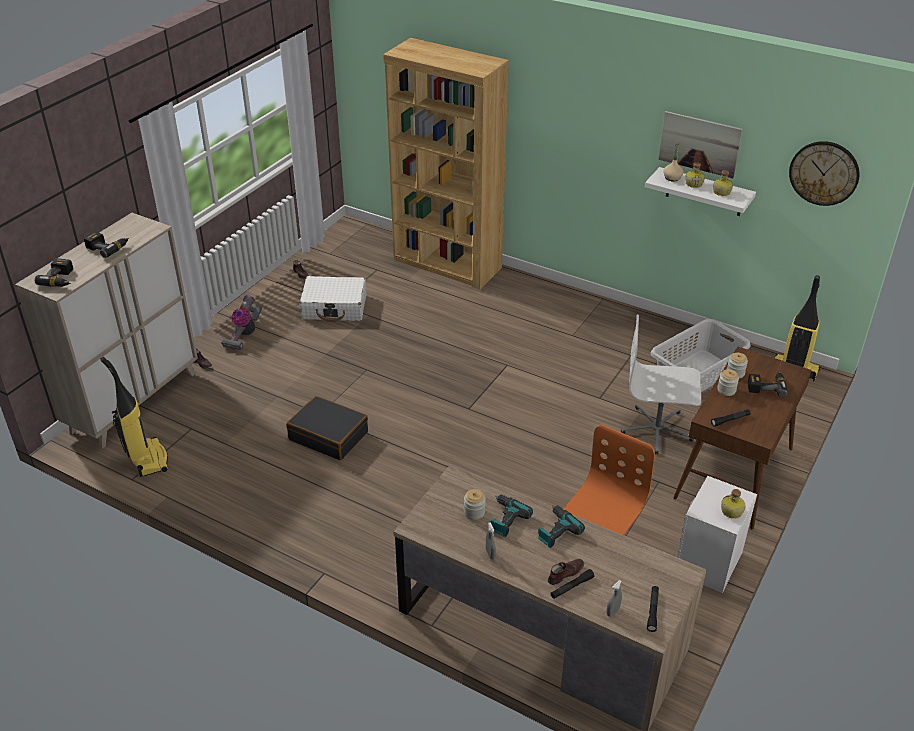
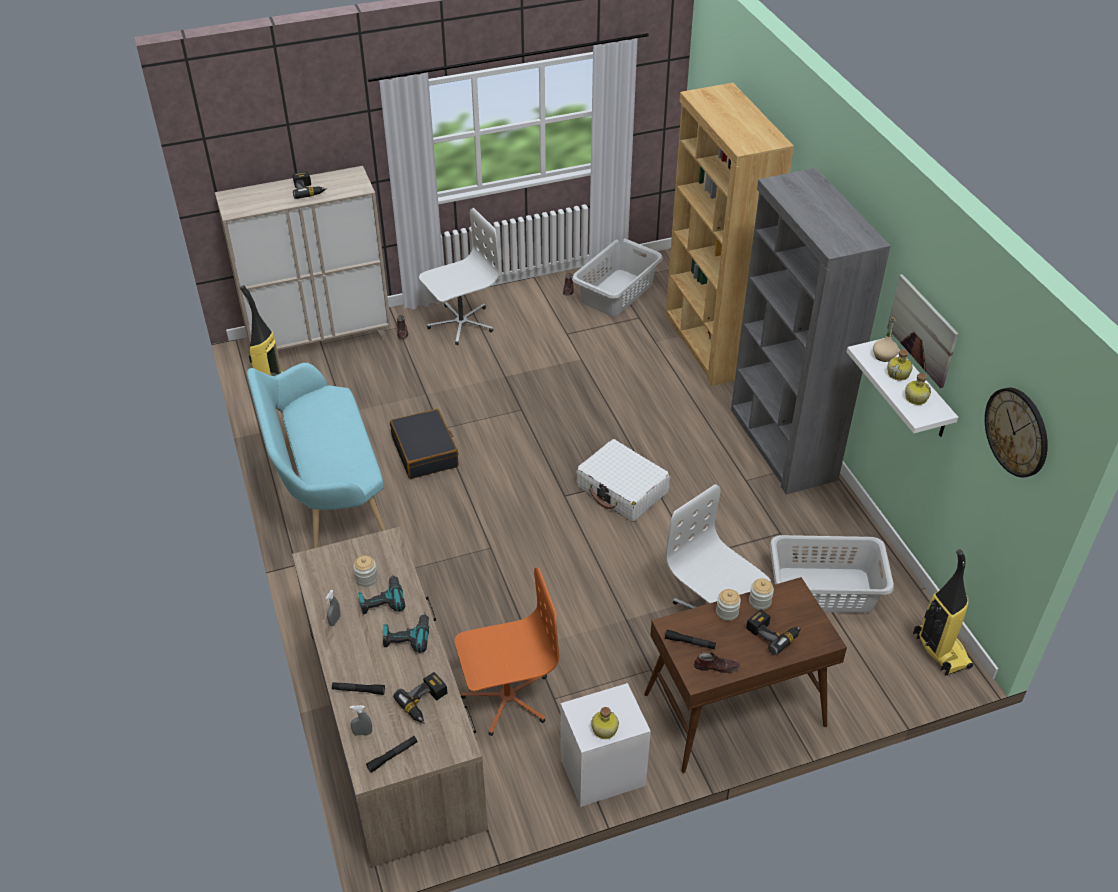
camera: 40 degrees right, 5 degrees up
(61, 279) = (247, 203): power drill -> power drill (425, 703)
(244, 334) = (461, 323): vacuum cleaner -> white office chair
(289, 511) = (327, 498): none -> turquoise bench
(335, 307) = (561, 336): white suitcase -> white suitcase (622, 489)
(341, 260) = (617, 293): none -> grey laundry basket
(565, 573) = (368, 676): brown shoe -> brown shoe (716, 666)
(567, 303) = (782, 444): none -> grey bookcase

